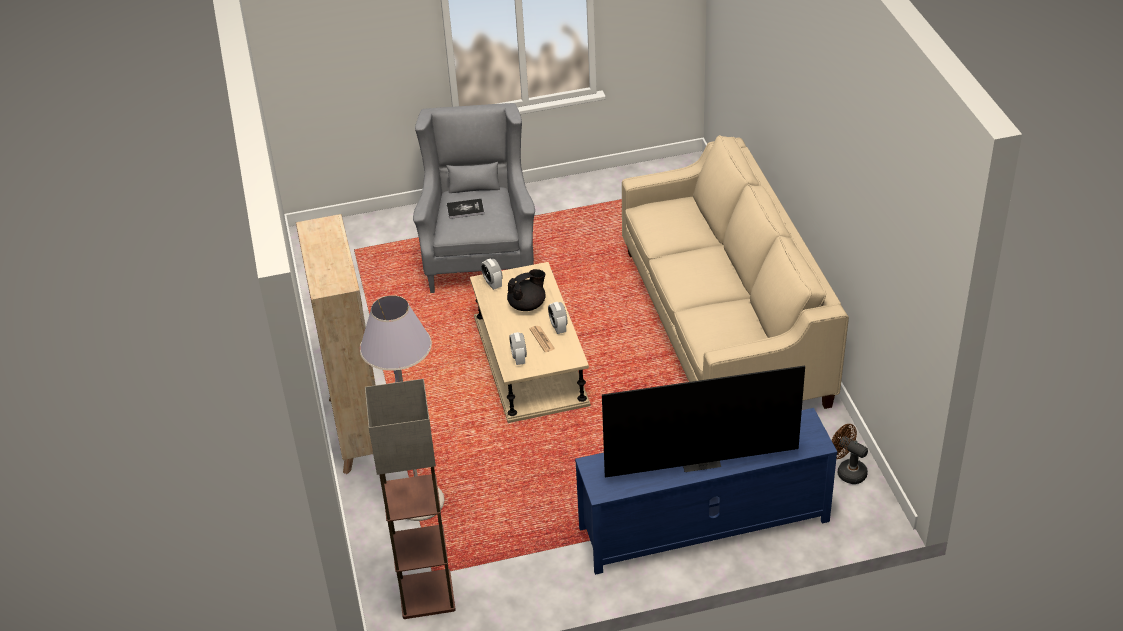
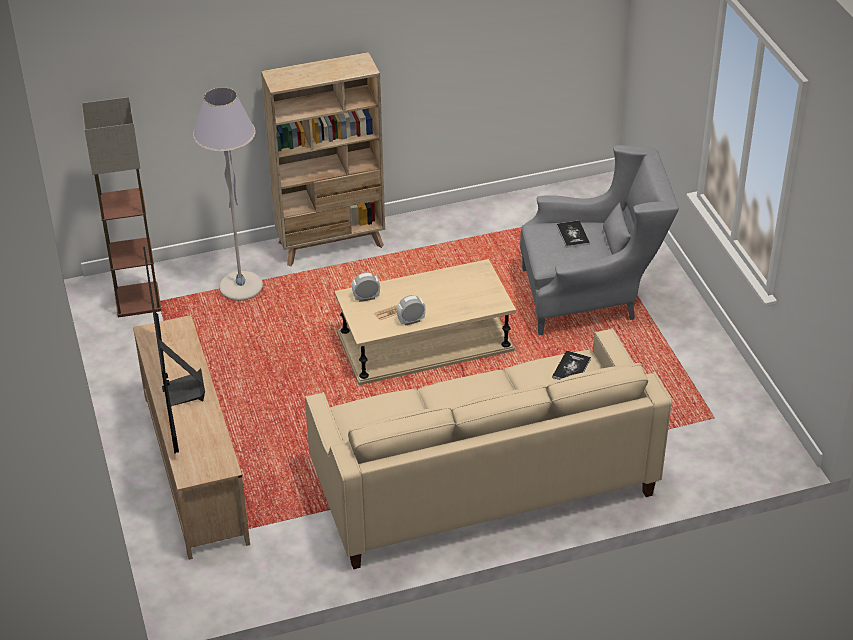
camera: 85 degrees right, 0 degrees up
(493, 284) = (477, 274): alarm clock -> none
(527, 305) = (445, 299): black teapot -> none
(659, 214) = (571, 368): none -> book
(703, 525) = (195, 466): blue tv stand -> beige tv stand
(847, 471) = (256, 577): brown fan -> none

